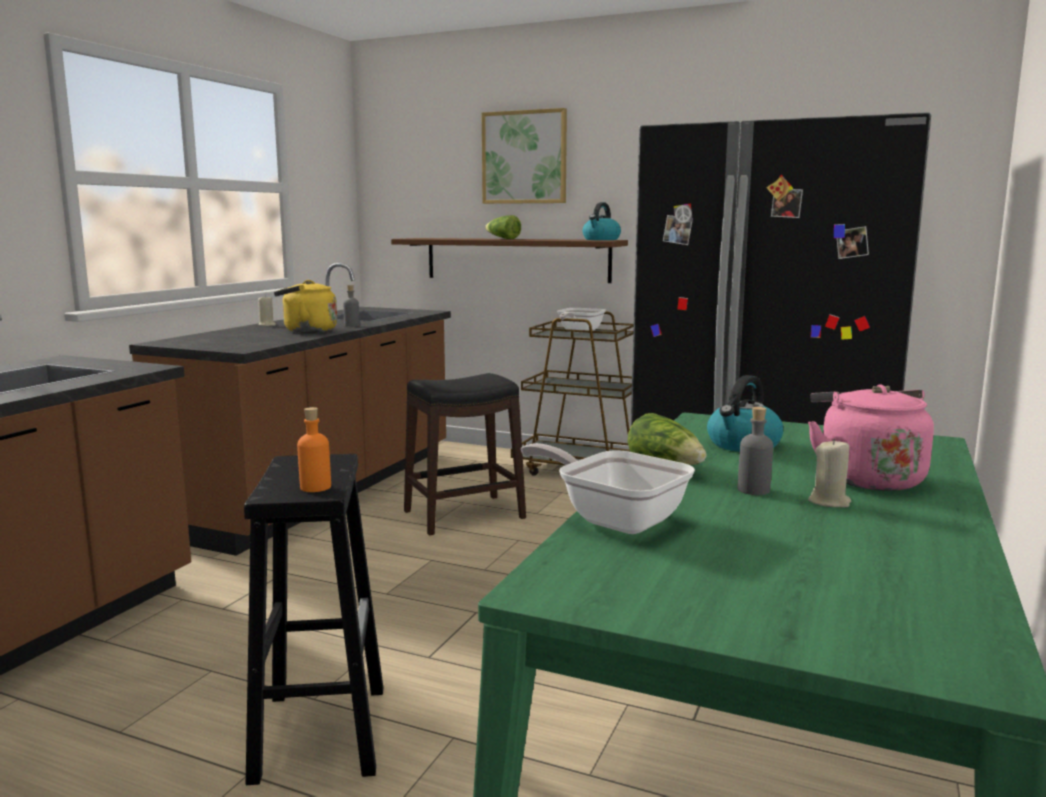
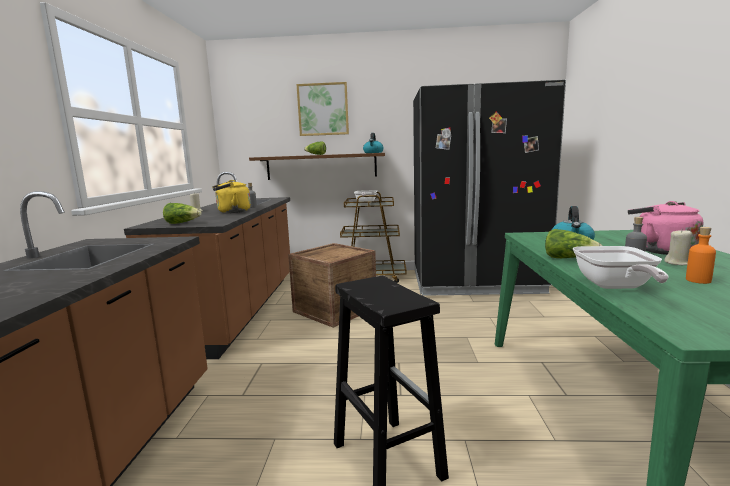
camera: 20 degrees left, 0 degrees up
(208, 343) = (182, 223): none -> lettuce
(315, 487) = (405, 298): orange bottle -> orange bottle (698, 280)
(463, 514) = (335, 310): black stool -> crate
(613, 518) = (614, 287): frying pan -> frying pan turned 105 degrees counterclockwise

